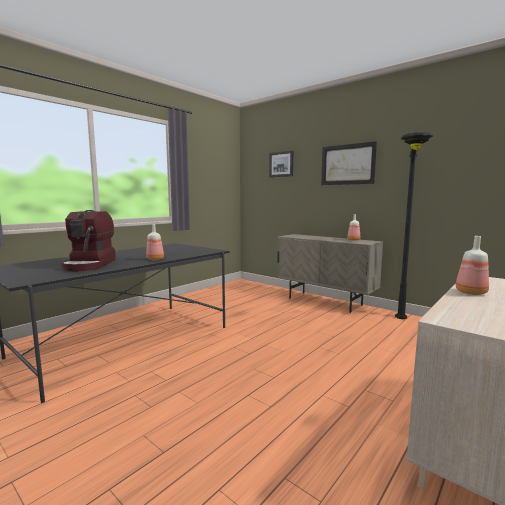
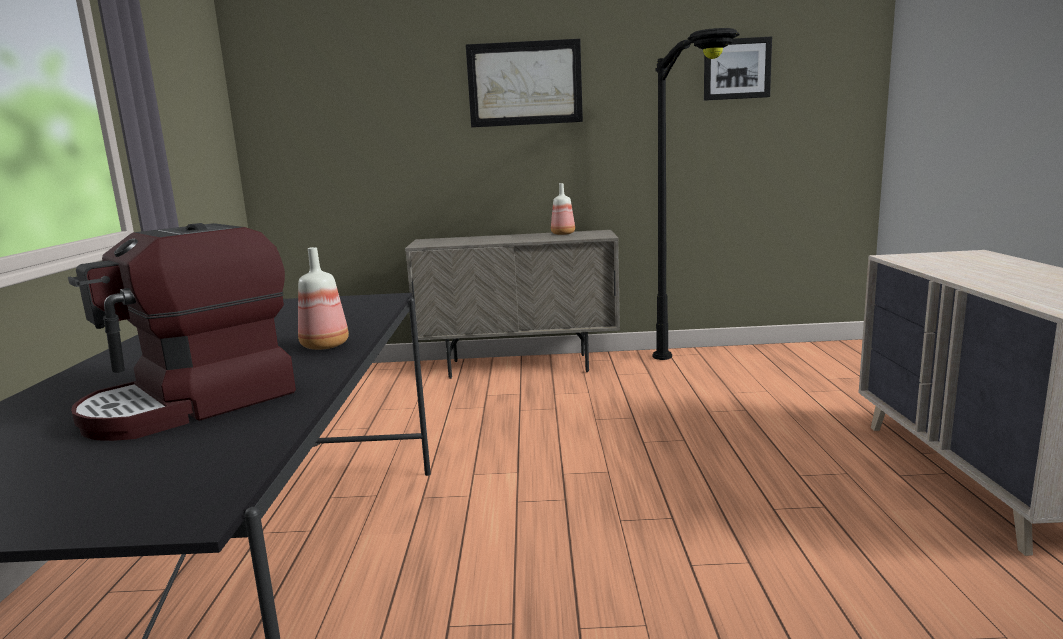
camera: 40 degrees left, 5 degrees up
(90, 264) = (194, 404): coffee machine -> coffee machine turned 90 degrees clockwise
(281, 164) = (359, 80): picture -> picture (736, 69)
(470, 292) = (963, 275): bottle -> none

